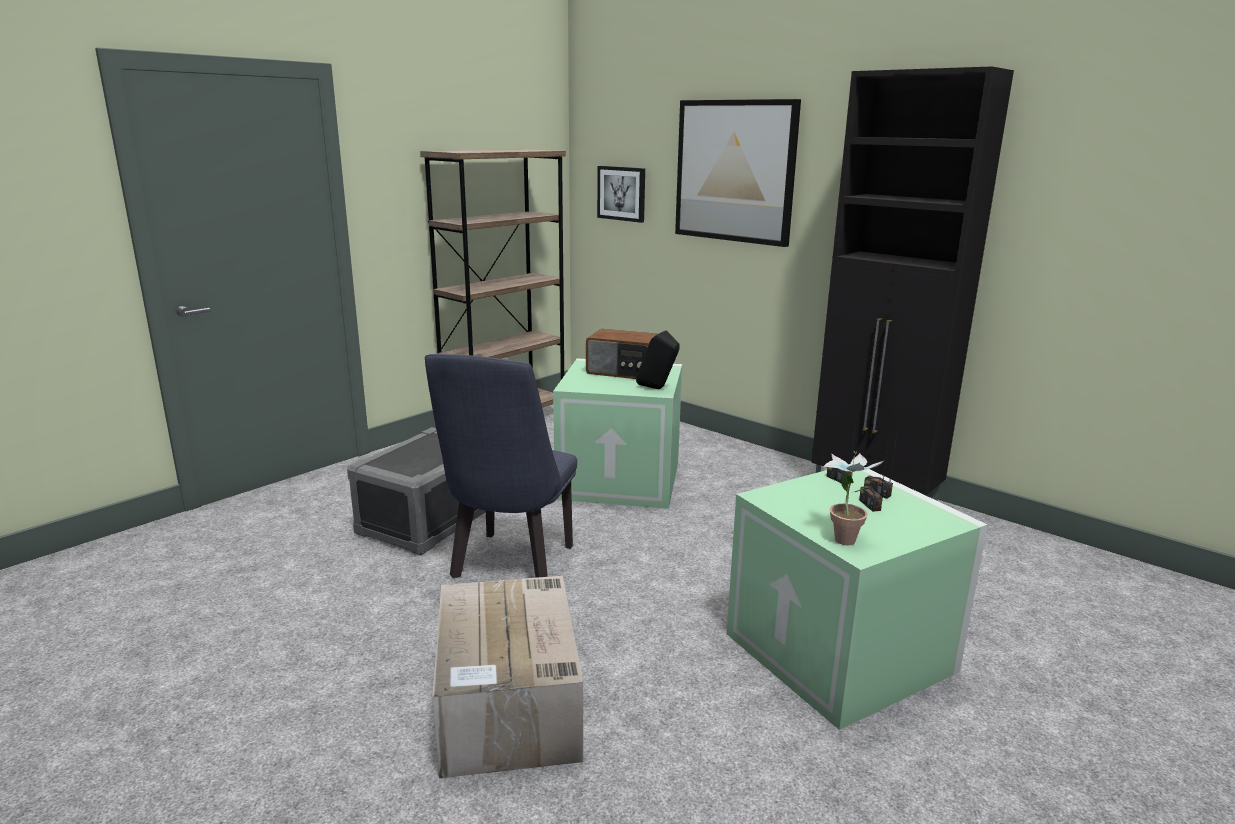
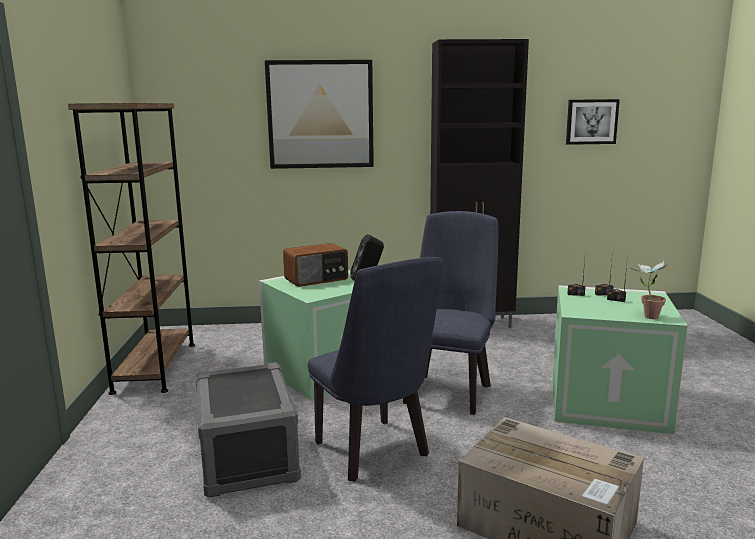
camera: 45 degrees left, 5 degrees down
(622, 193) = (204, 140): picture -> picture (591, 121)
(688, 549) = (448, 390): none -> blue chair

